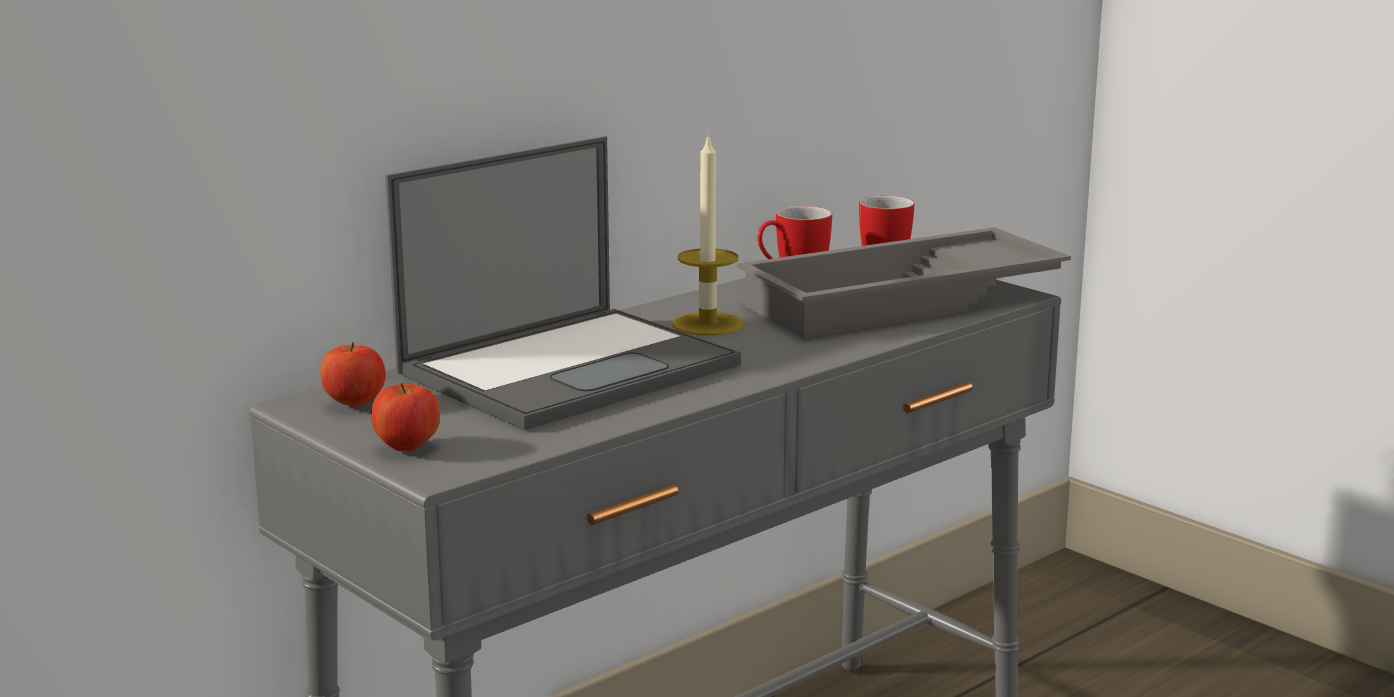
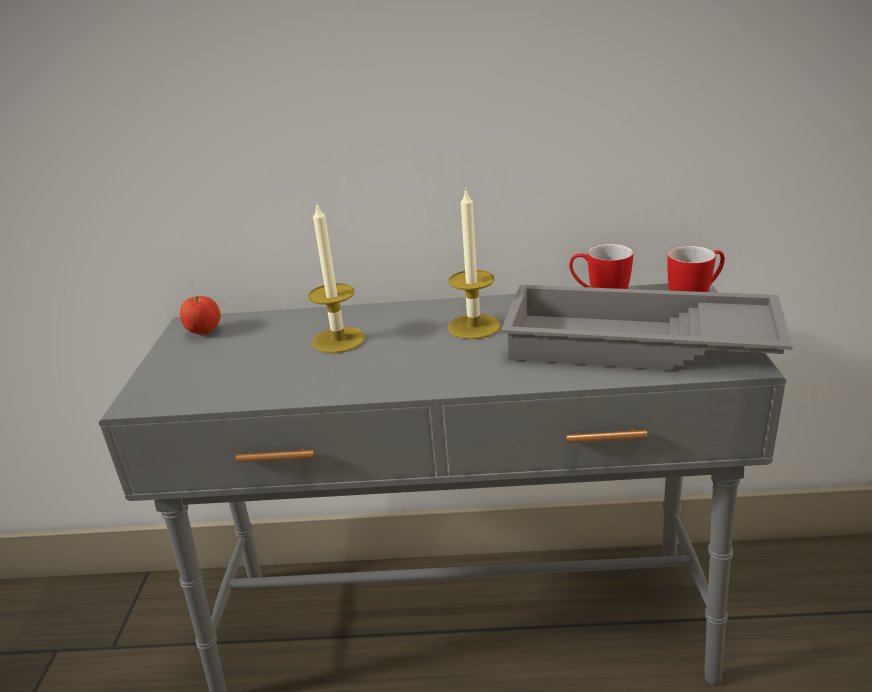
camera: 45 degrees right, 10 degrees up
(407, 448) = (161, 376): apple -> none
(571, 368) = (339, 340): laptop -> candle

